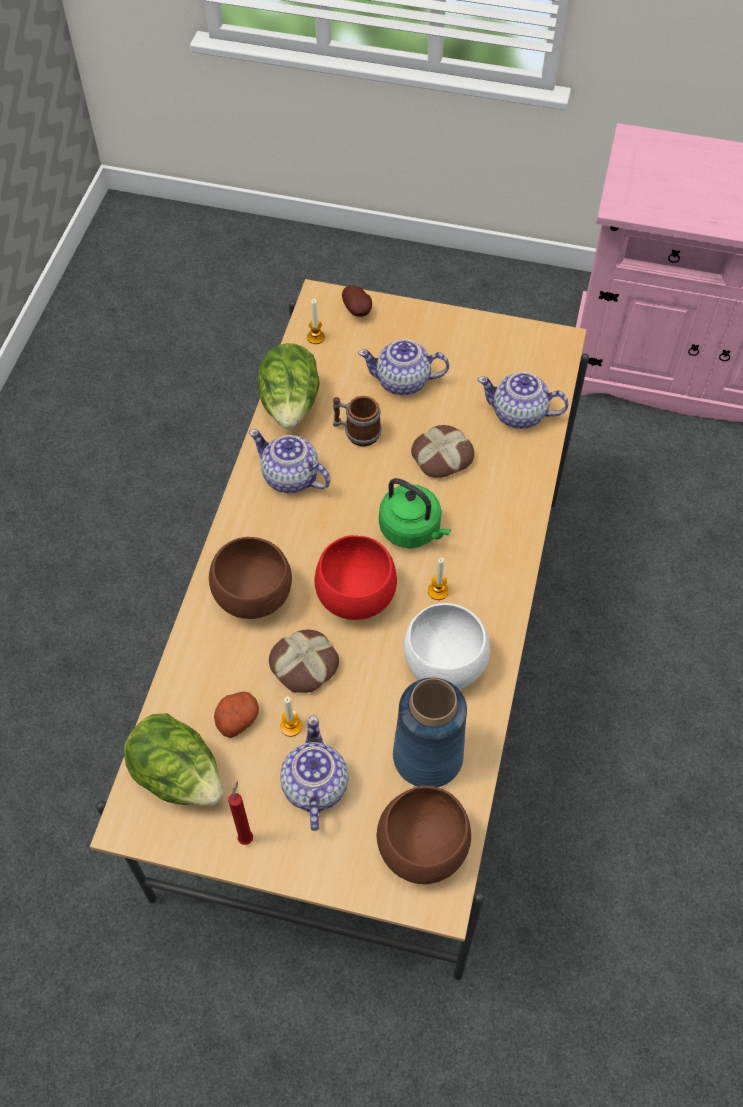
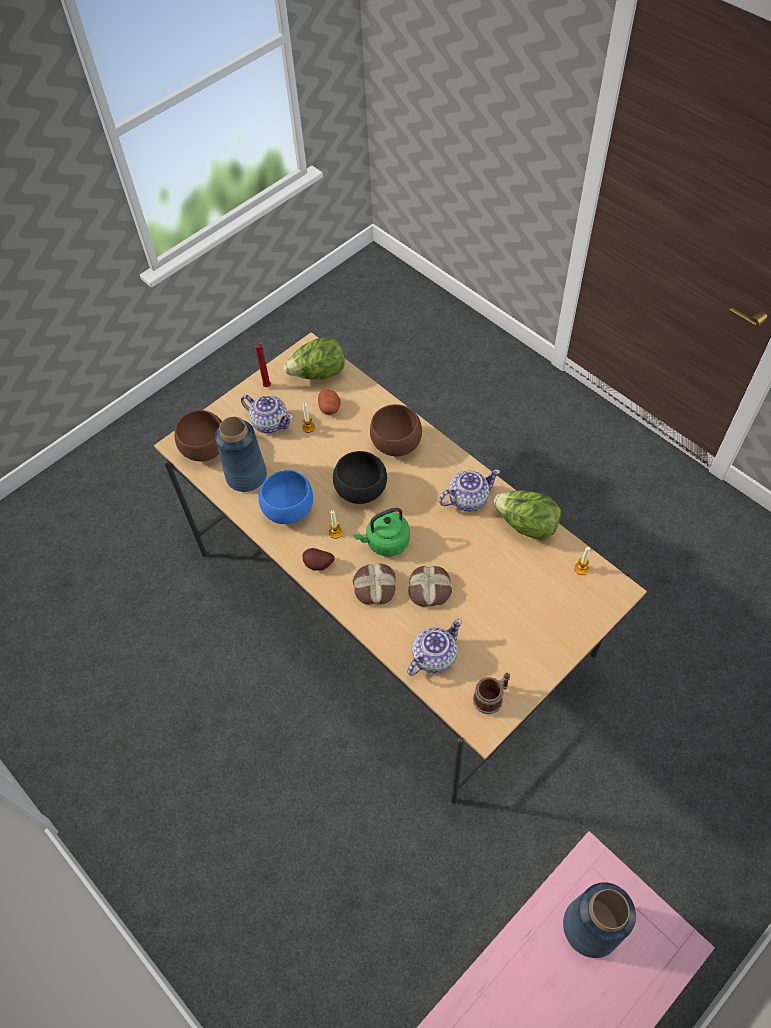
camera: 125 degrees right, 0 degrees up
(304, 666) = (337, 448): bread -> bread (374, 587)
(354, 598) = (361, 490): red bowl -> black bowl
(356, 432) = (481, 551): mug -> mug (491, 698)
(358, 311) = (593, 608): potato -> potato (318, 565)
(403, 382) = (507, 601): teapot -> none
(443, 667) = (288, 509): white bowl -> blue bowl
(671, 189) = (590, 926): none -> blue vase

